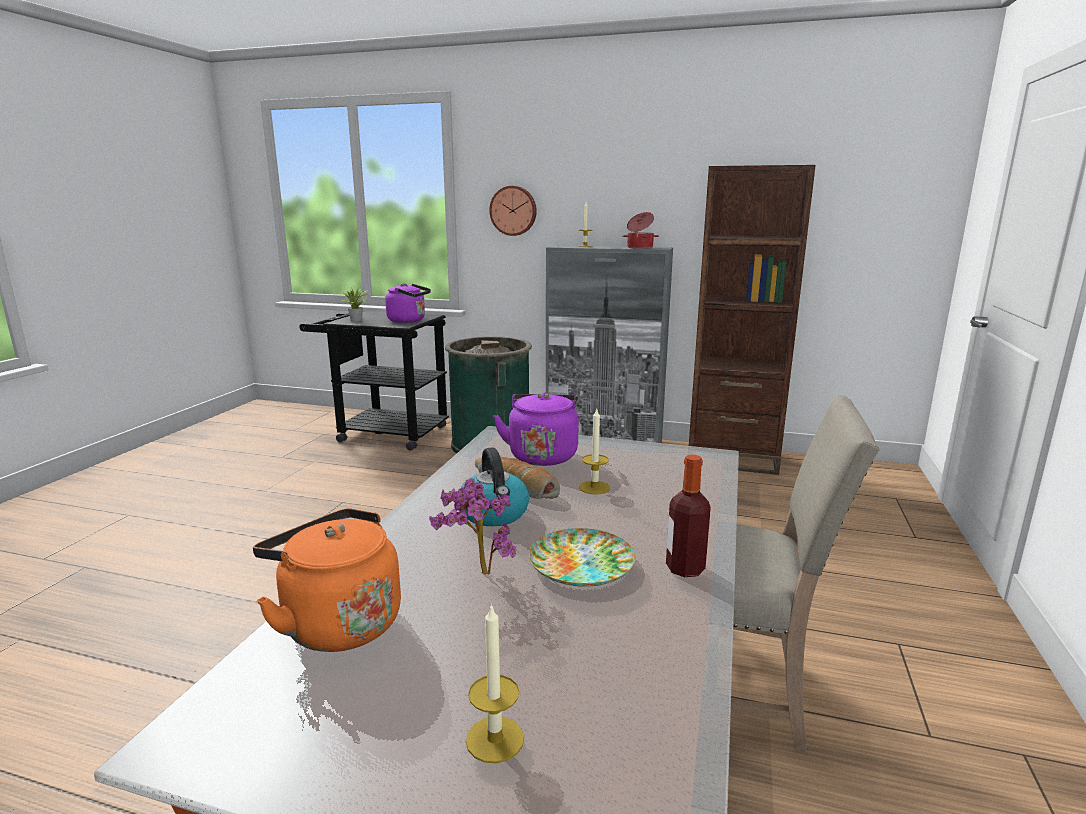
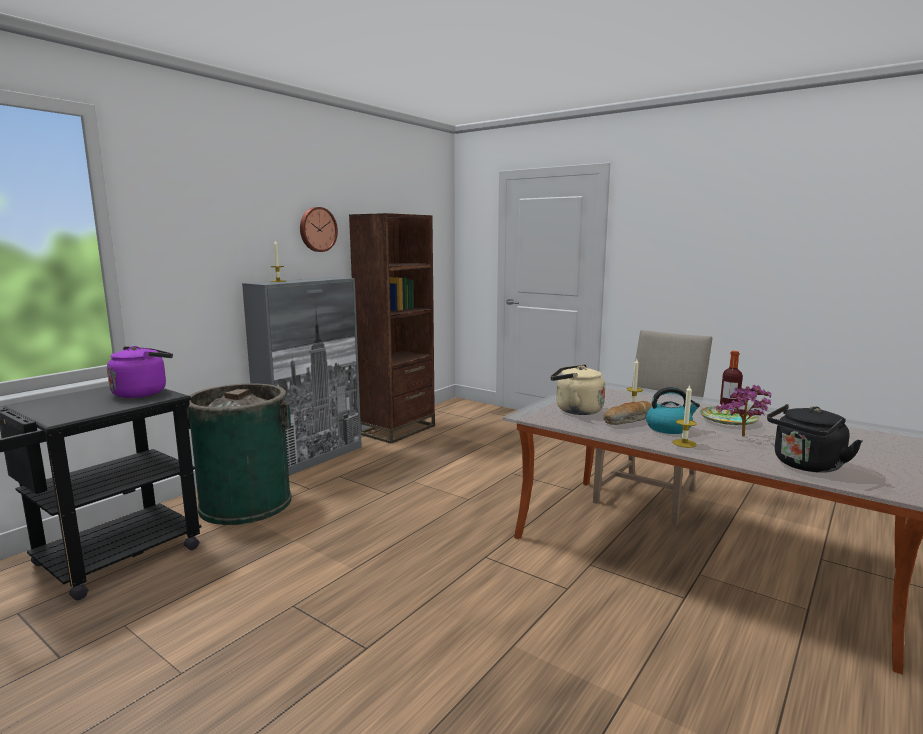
camera: 70 degrees left, 5 degrees down
(337, 622) = (805, 466): orange kettle -> black kettle
(358, 320) = (77, 411): potted plant -> none
(495, 739) = (873, 445): candle -> candle (684, 443)
(513, 210) = (188, 250): wall clock -> wall clock (317, 229)
(542, 455) = (575, 410): purple kettle -> beige kettle
(639, 247) = (325, 278): cooking pot -> none

